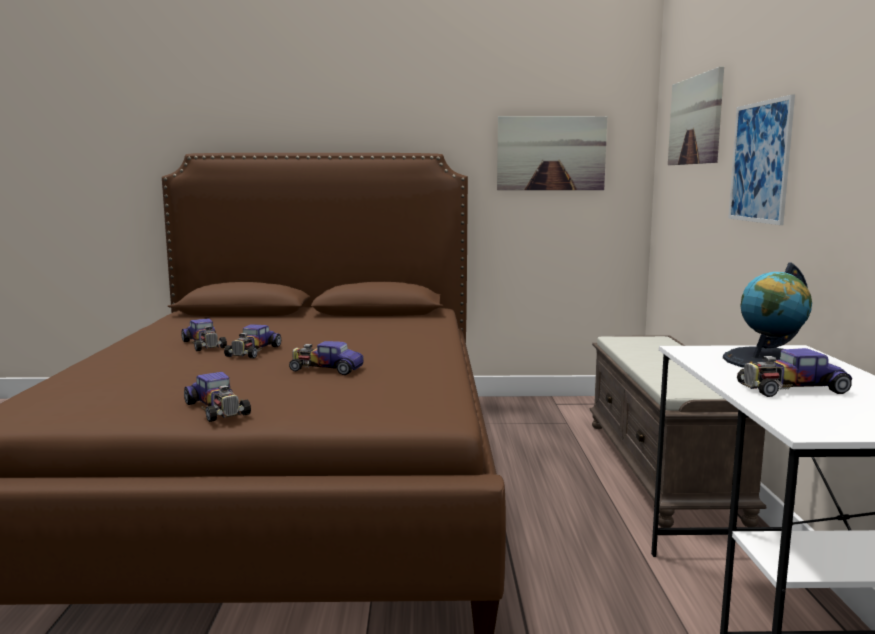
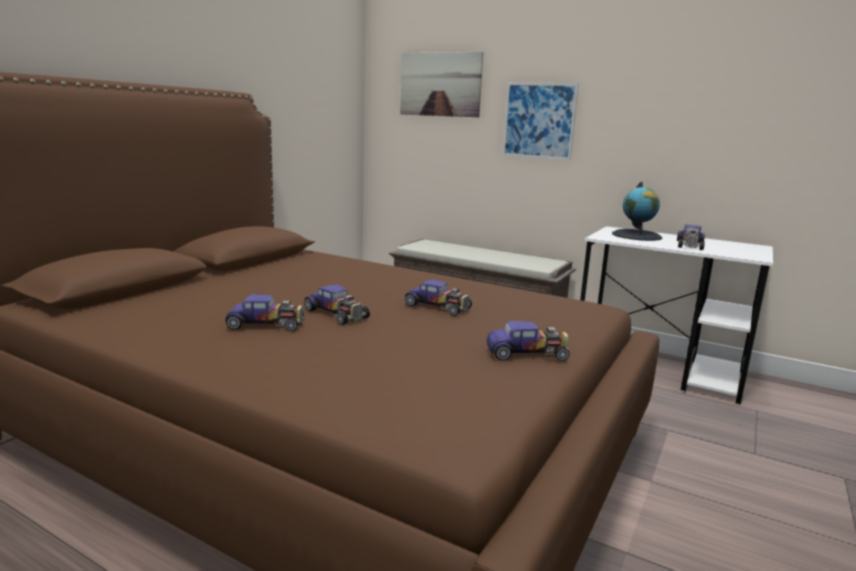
camera: 60 degrees left, 5 degrees up
(326, 369) = (438, 307): toy car -> toy car turned 105 degrees counterclockwise
(551, 153) = (312, 98): picture -> none

